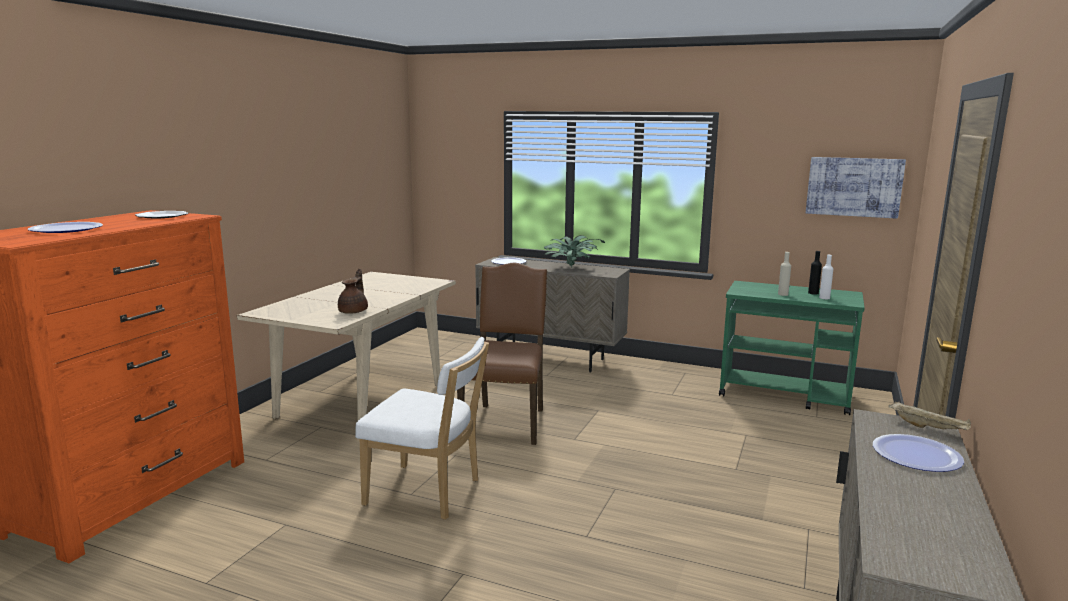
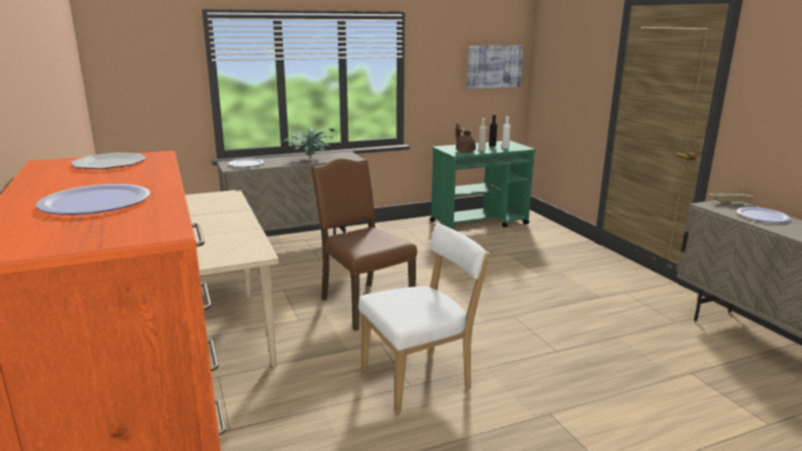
camera: 45 degrees left, 5 degrees up
(354, 311) = (240, 239): brown teapot -> brown teapot (465, 151)

